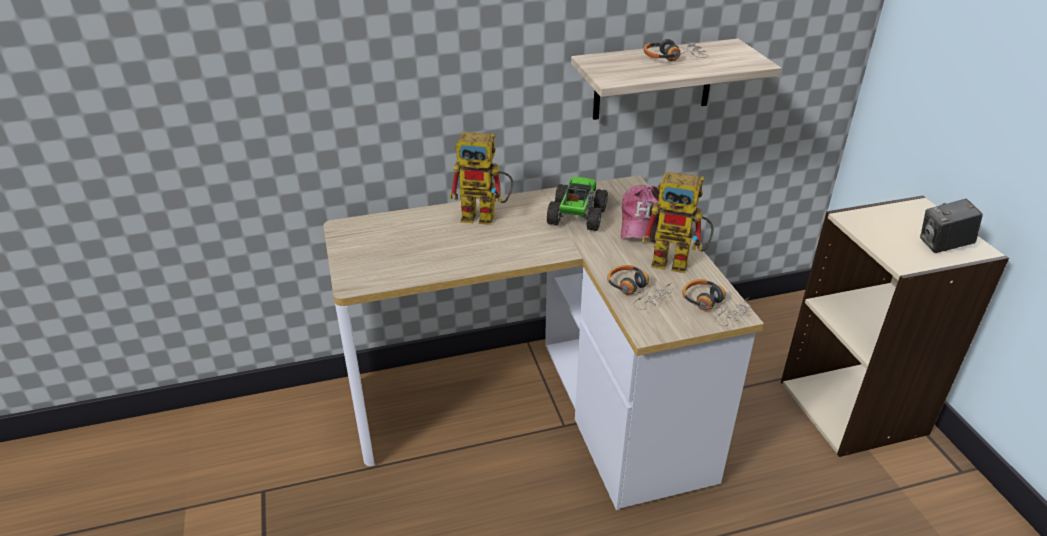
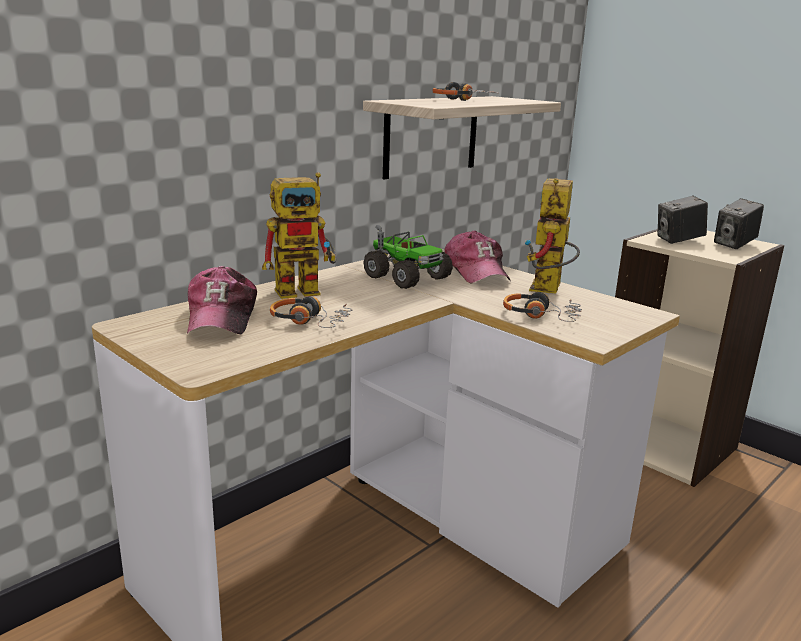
camera: 30 degrees left, 15 degrees down
(405, 234) = (222, 317): none -> cap
(576, 217) = (406, 277): toy truck -> toy truck turned 150 degrees clockwise
(679, 262) = (548, 290): toy robot -> toy robot turned 120 degrees clockwise
(713, 307) = (623, 312): headphones -> headphones (310, 321)
(886, 225) = (678, 240): none -> camera

